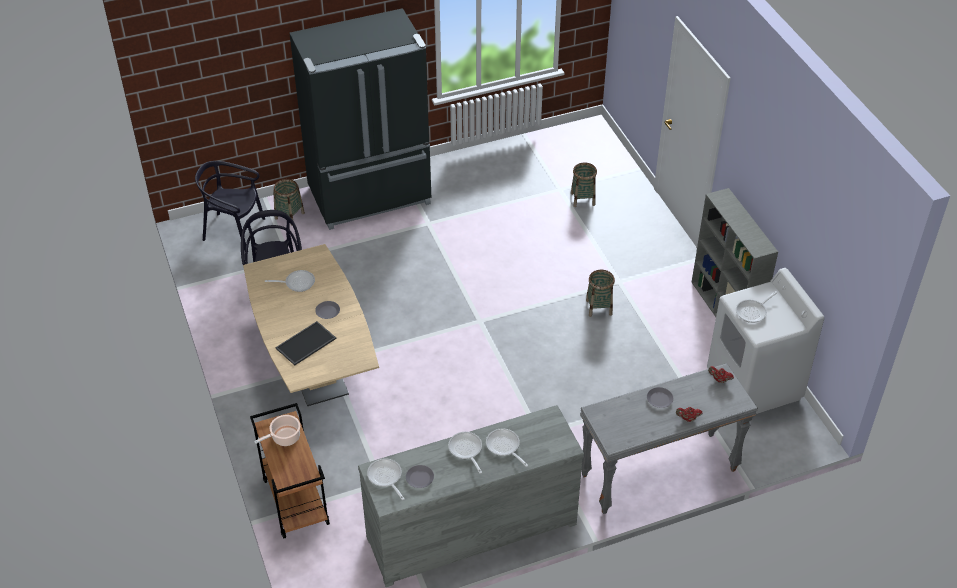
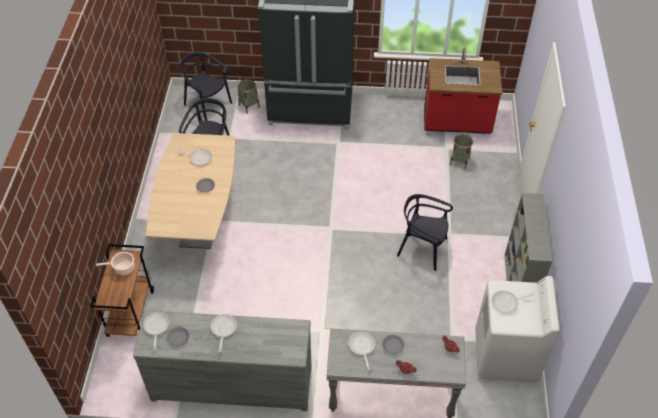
camera: 25 degrees right, 5 degrees up
(306, 344) = (177, 205): tray -> none
(504, 447) = (251, 338): frying pan -> frying pan (362, 347)
(554, 157) = (457, 122): none -> red counter
(598, 307) = (422, 249): basket -> black chair

